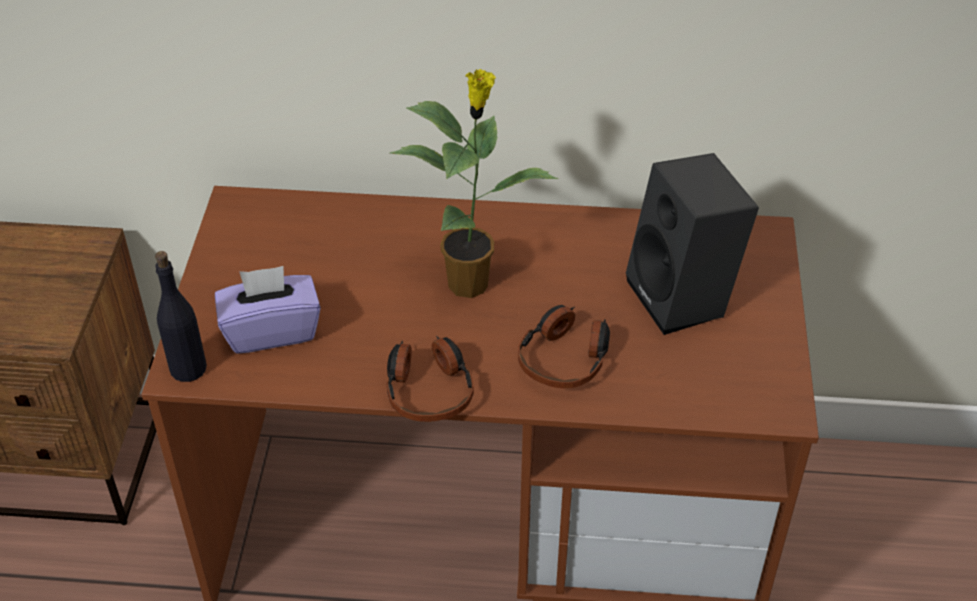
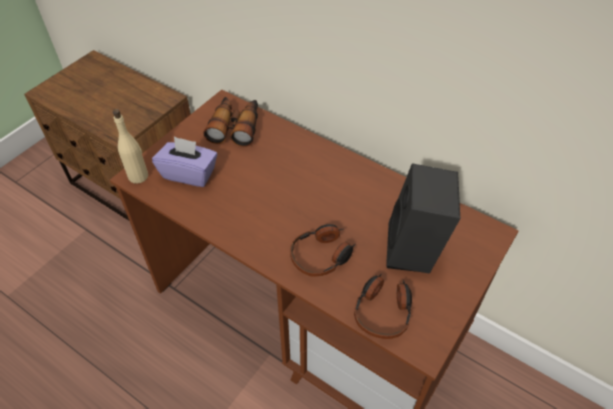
camera: 30 degrees right, 5 degrees up
(188, 368) = (138, 176): black bottle -> beige bottle
(287, 233) = (235, 126): none -> binoculars
(428, 388) = (238, 239): headphones -> headphones (383, 310)
(470, 282) = (304, 190): potted plant -> none

